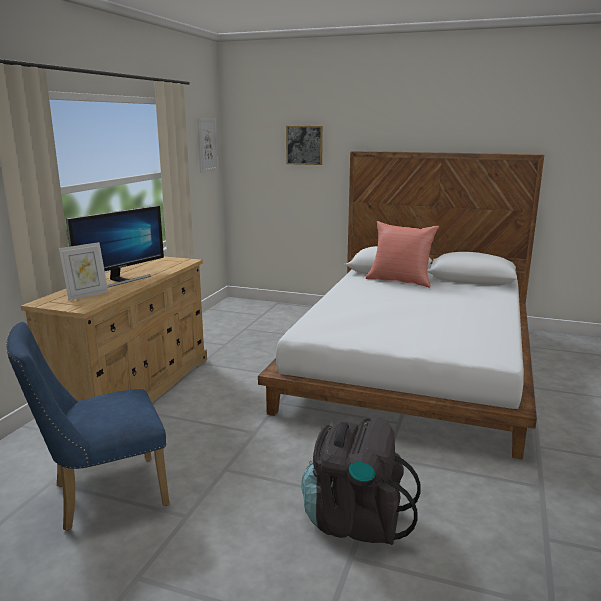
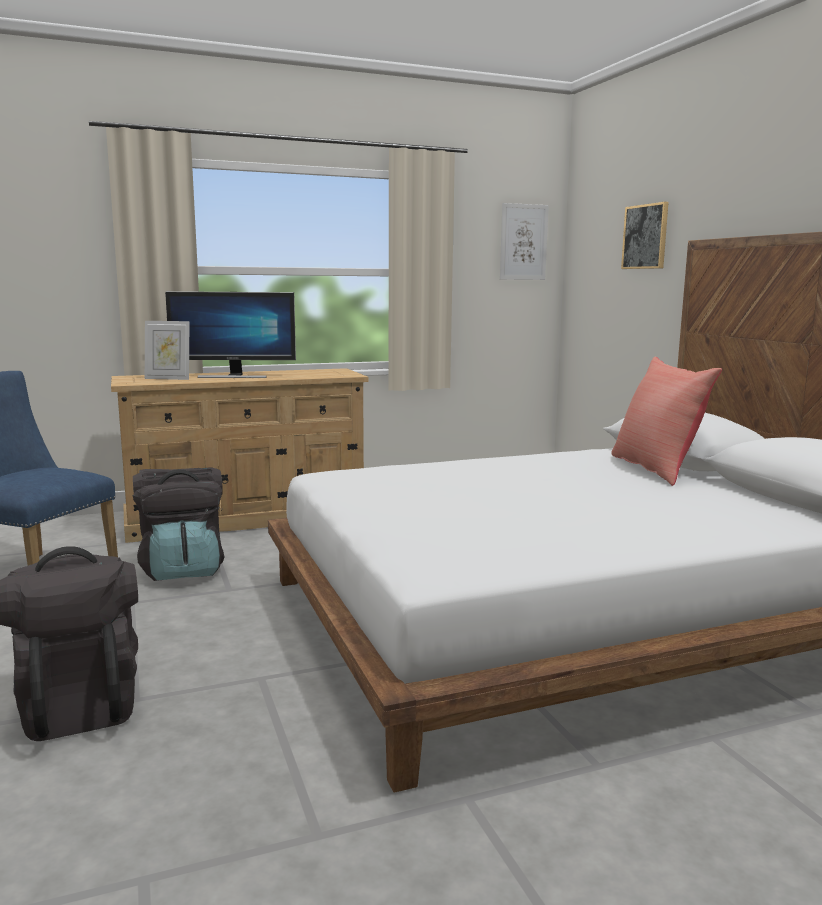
camera: 50 degrees right, 5 degrees down
(195, 437) = (183, 569): none -> black backpack

